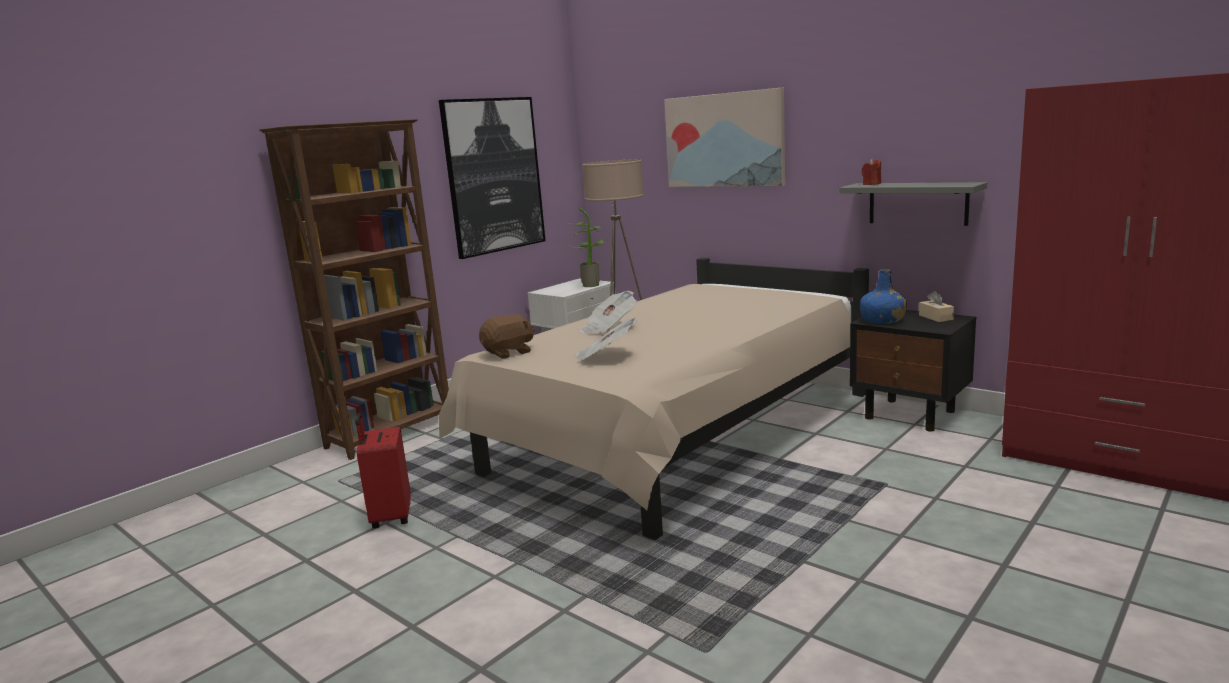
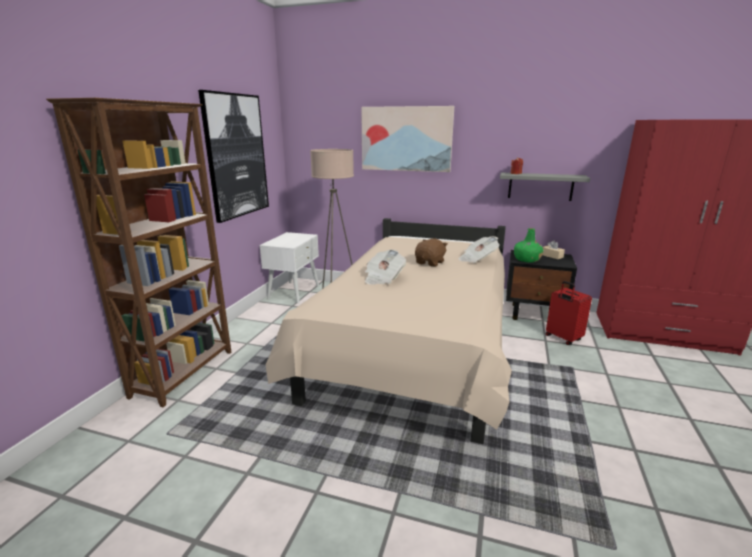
camera: 25 degrees left, 5 degrees up
(390, 517) = (248, 466): red suitcase -> red suitcase (562, 338)
(509, 353) = (331, 308): brown plush toy -> brown plush toy (430, 263)
(591, 284) = (302, 237): potted plant -> none
(605, 357) = (417, 306): newspaper -> newspaper (477, 259)
(882, 321) = (527, 260): blue bottle -> green bottle

